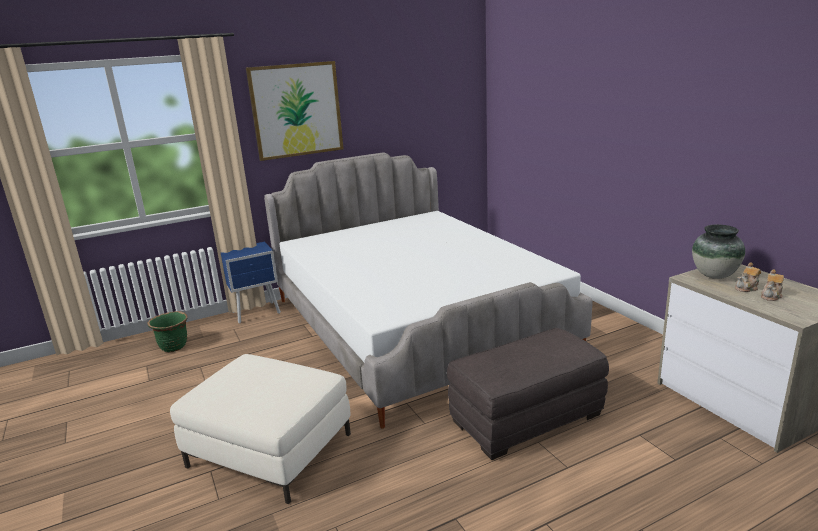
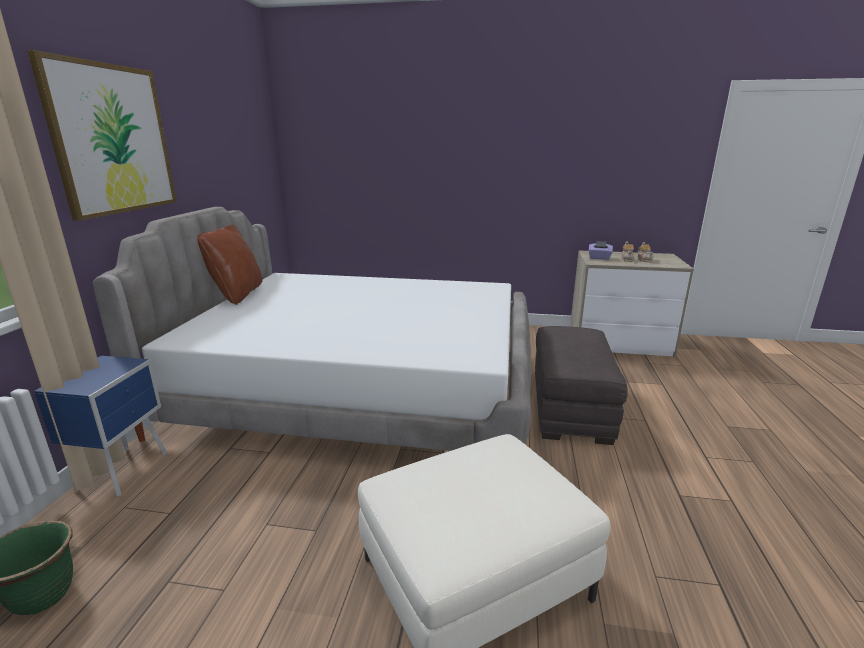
camera: 55 degrees left, 0 degrees up
(378, 222) = (237, 295): none -> brown pillow
(715, 275) = (599, 258): vase -> purple tissue box

